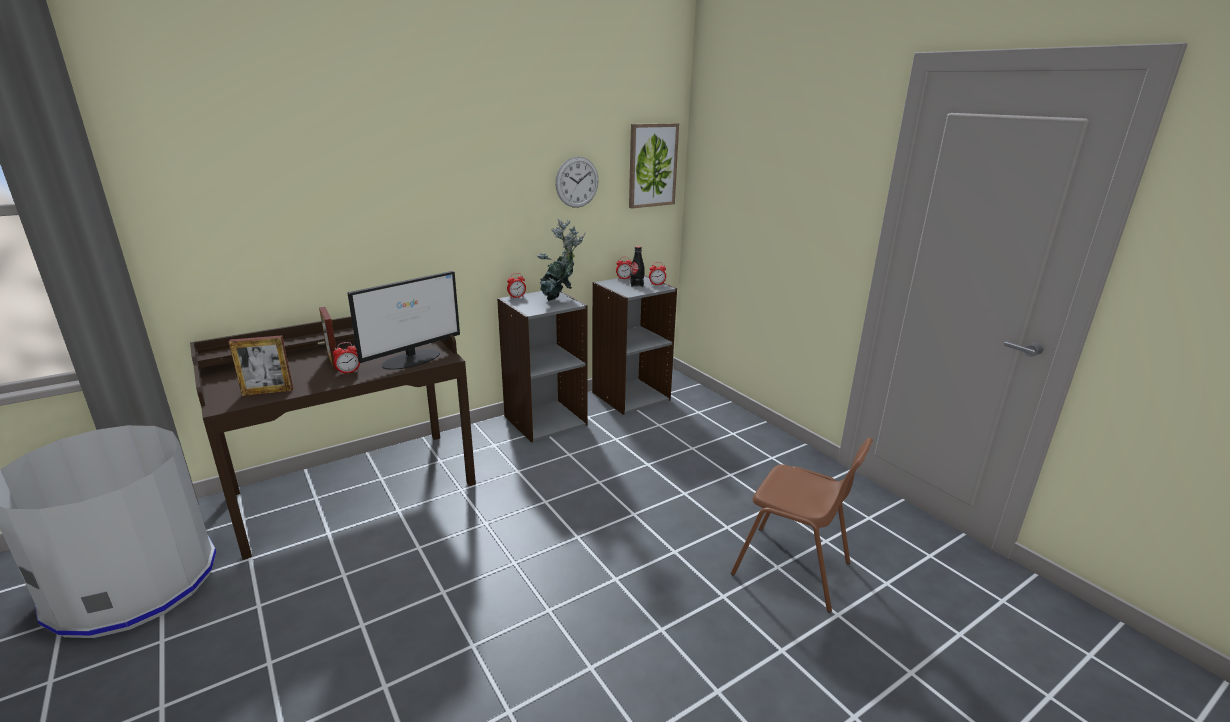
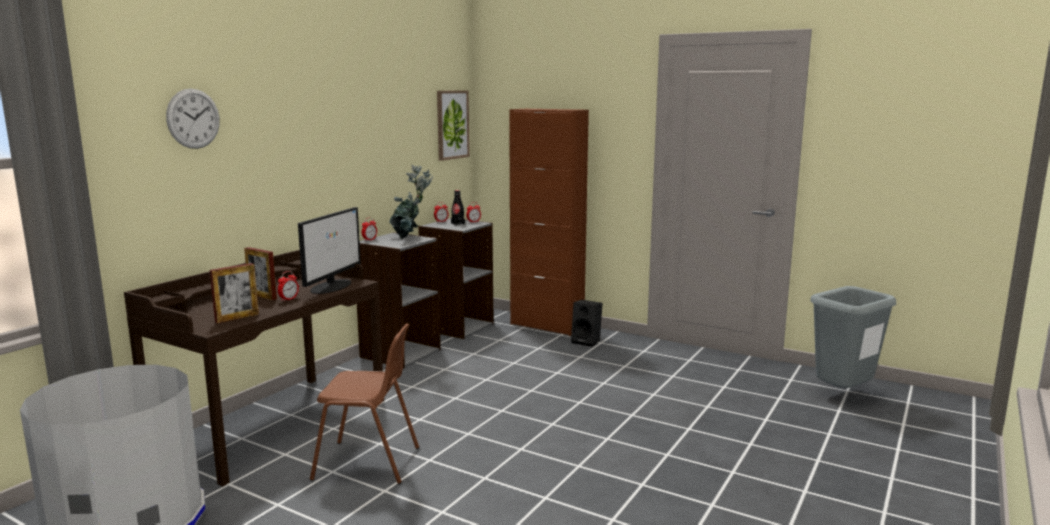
camera: 25 degrees left, 10 degrees down
(577, 182) = (404, 138): wall clock -> wall clock (193, 118)
(727, 415) = (547, 325): none -> brown cabinet
(756, 451) = (587, 341): none -> black speaker
(792, 569) = (663, 393): brown chair -> brown chair (368, 463)
(1074, 664) = (842, 396): none -> grey trash can

